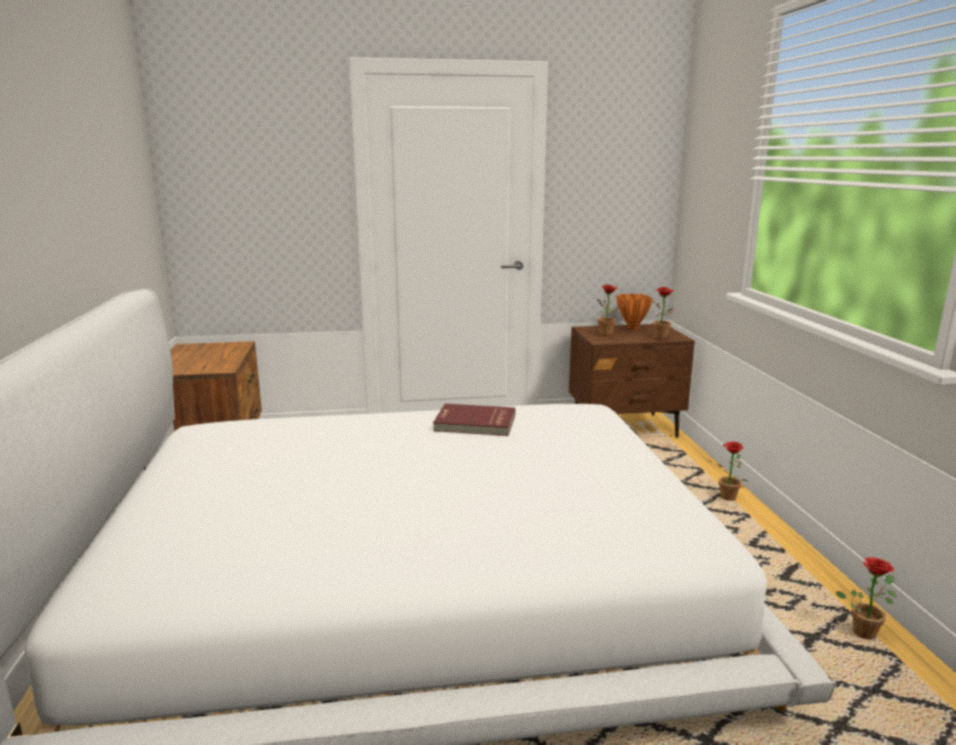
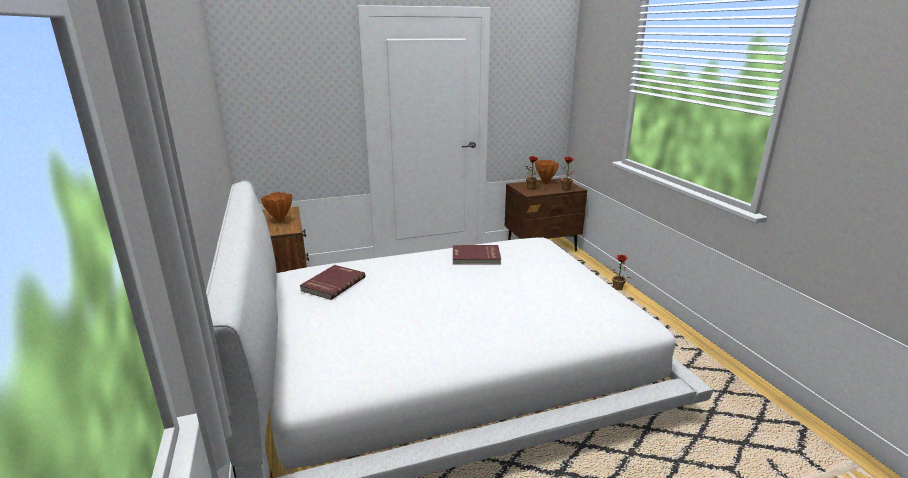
camera: 10 degrees left, 5 degrees up
(215, 357) = (280, 221): none -> orange vase
(238, 445) = (332, 284): none -> red book
(864, 632) = (712, 360): potted plant -> none

